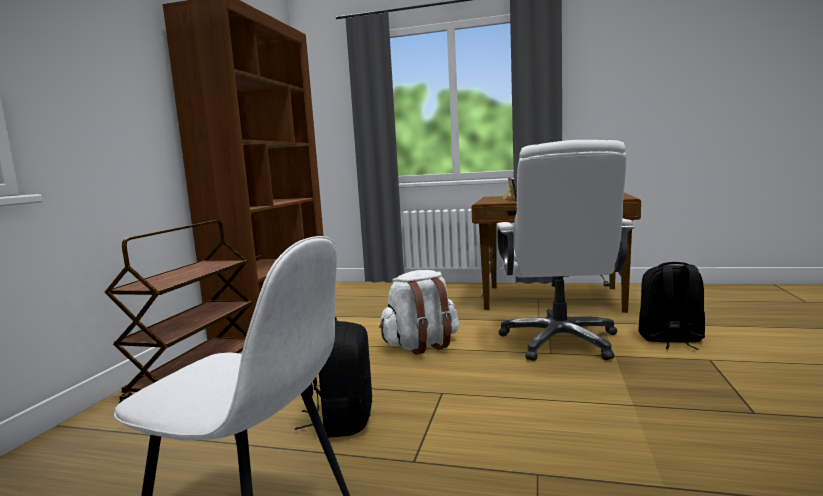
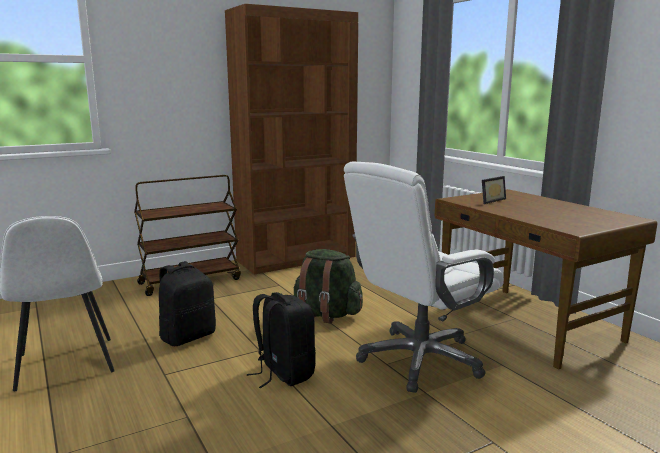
camera: 45 degrees right, 5 degrees up
(421, 345) = (326, 315): white backpack -> green backpack
(670, 340) = (514, 410): black backpack -> black backpack (283, 373)

